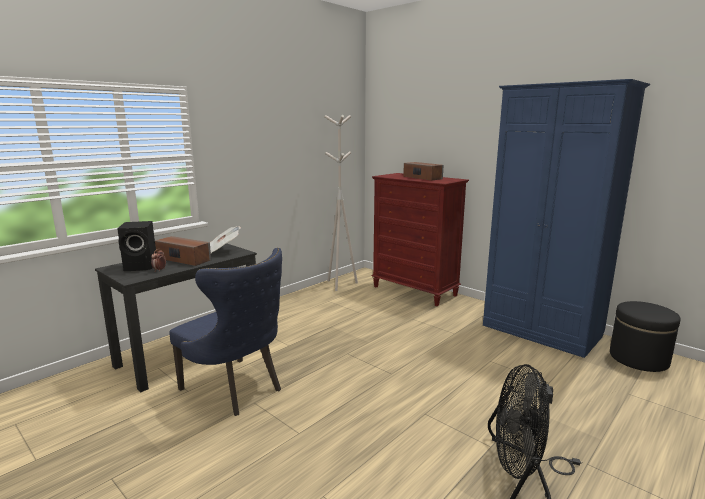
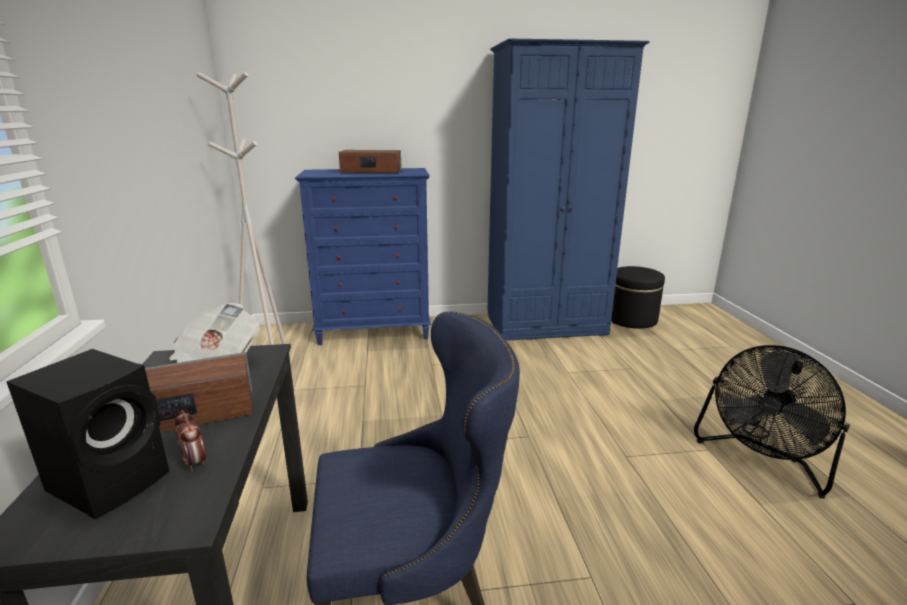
camera: 50 degrees left, 5 degrees up
(415, 291) = (375, 331): red dresser -> blue dresser

